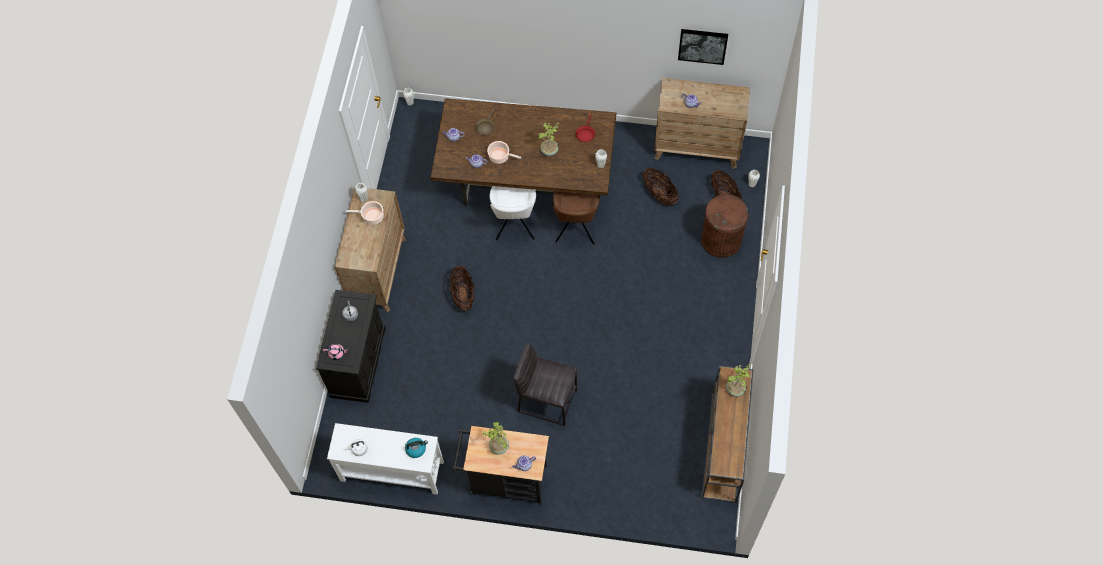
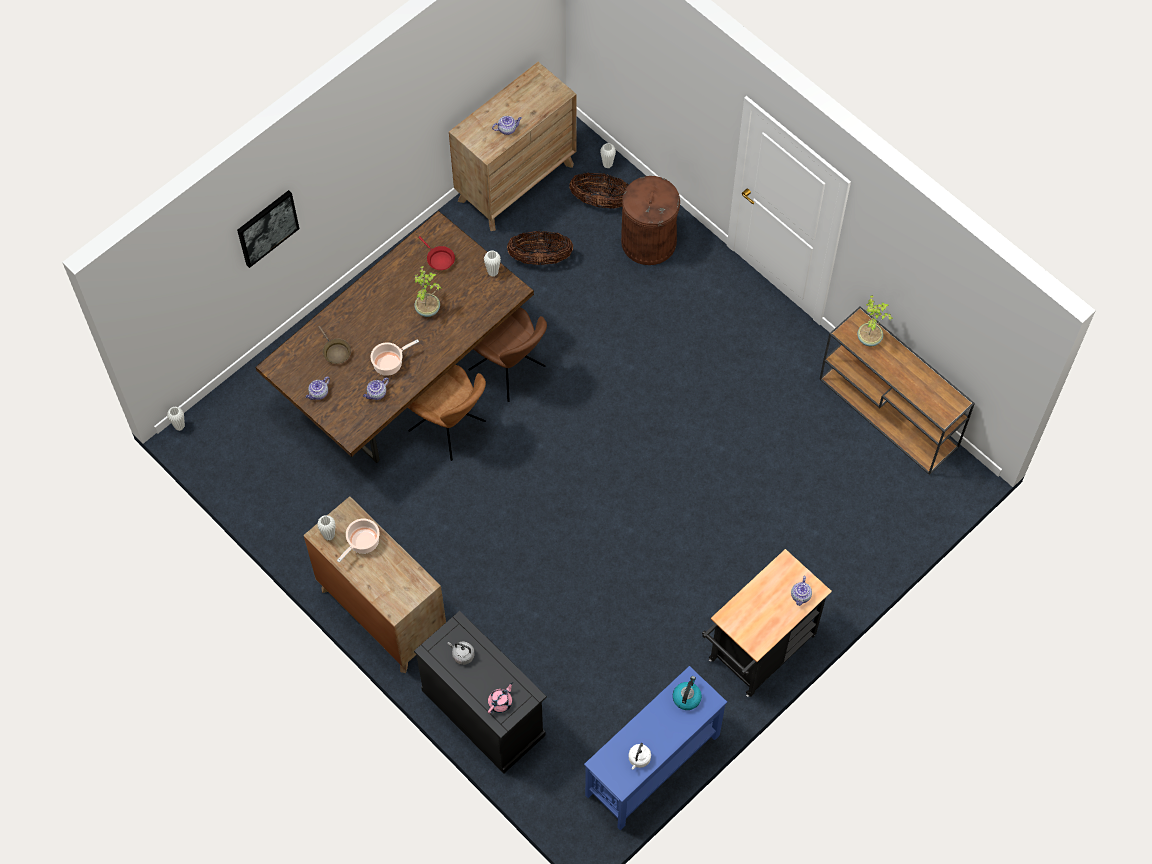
camera: 55 degrees left, 0 degrees up
(391, 470) = (651, 765): white console table -> blue console table
(463, 295) = (492, 542): basket -> none
(498, 447) = (759, 607): potted plant -> none
(515, 225) = (449, 428): white chair -> brown chair
(547, 400) = (696, 545): grey stool -> none
(702, 45) = (479, 54): picture -> picture (267, 227)

